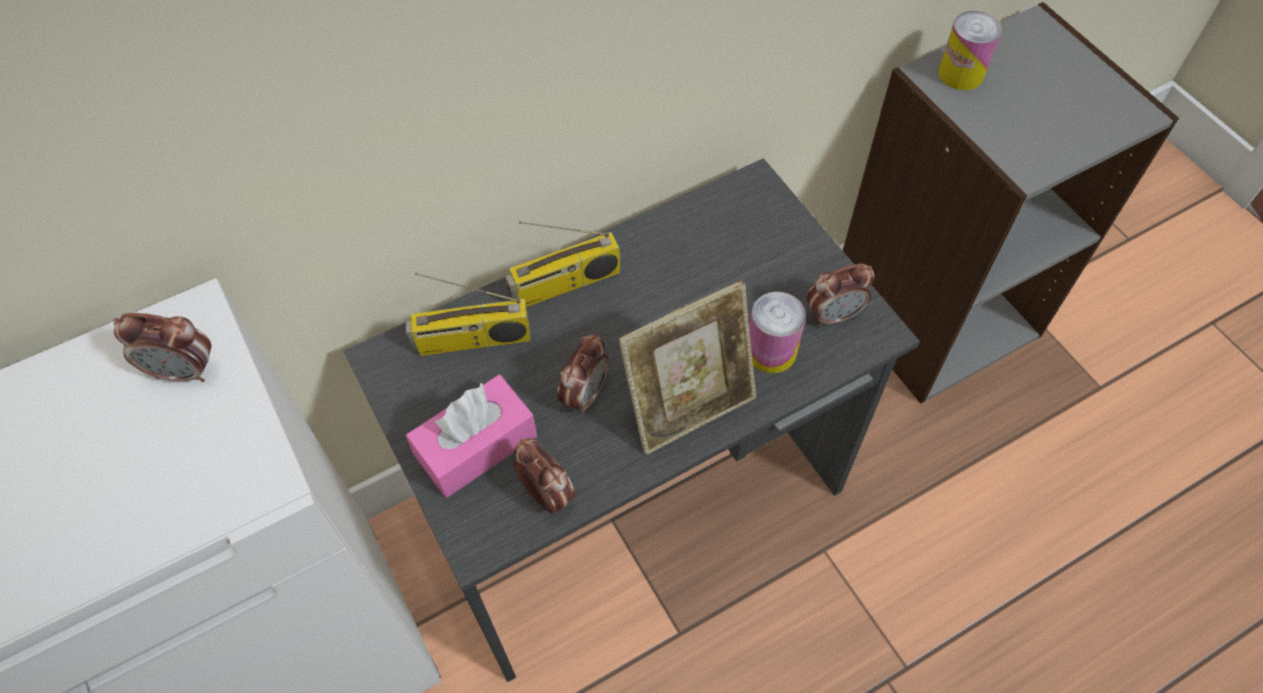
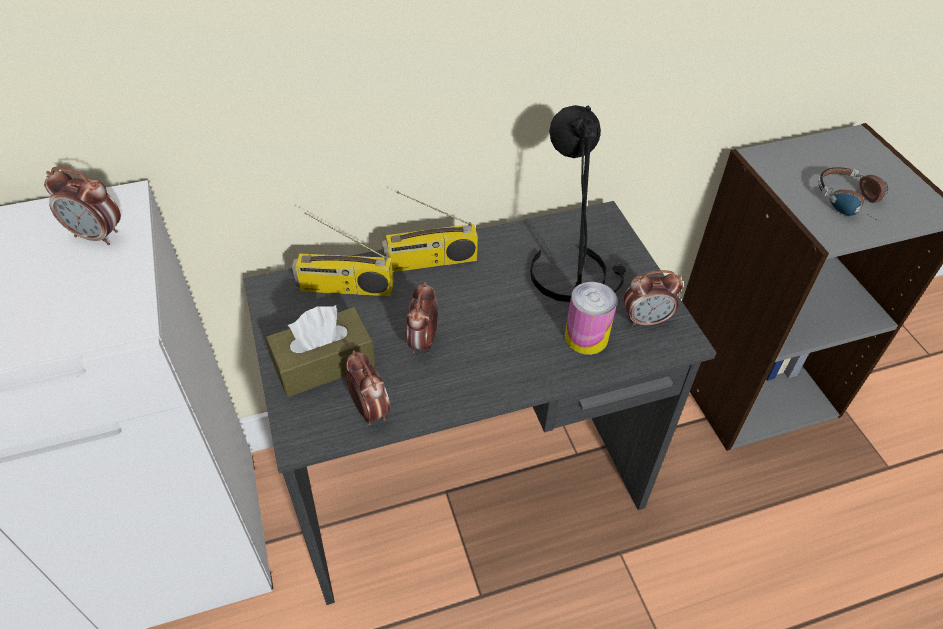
camera: 10 degrees right, 10 degrees down
(476, 446) = (324, 363): pink tissue box -> brown tissue box
(584, 394) = (423, 342): alarm clock -> alarm clock turned 150 degrees clockwise
(689, 406) = (507, 366): picture frame -> none
(737, 268) = (573, 273): none -> black table lamp
(960, 74) = (787, 161): can -> none
(1047, 122) = (855, 204): none -> headphones

